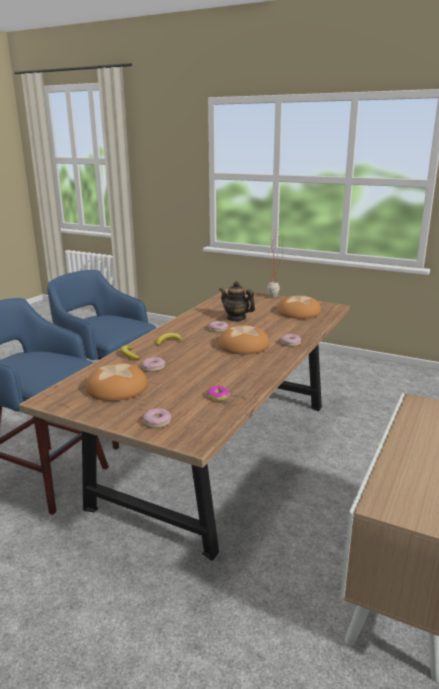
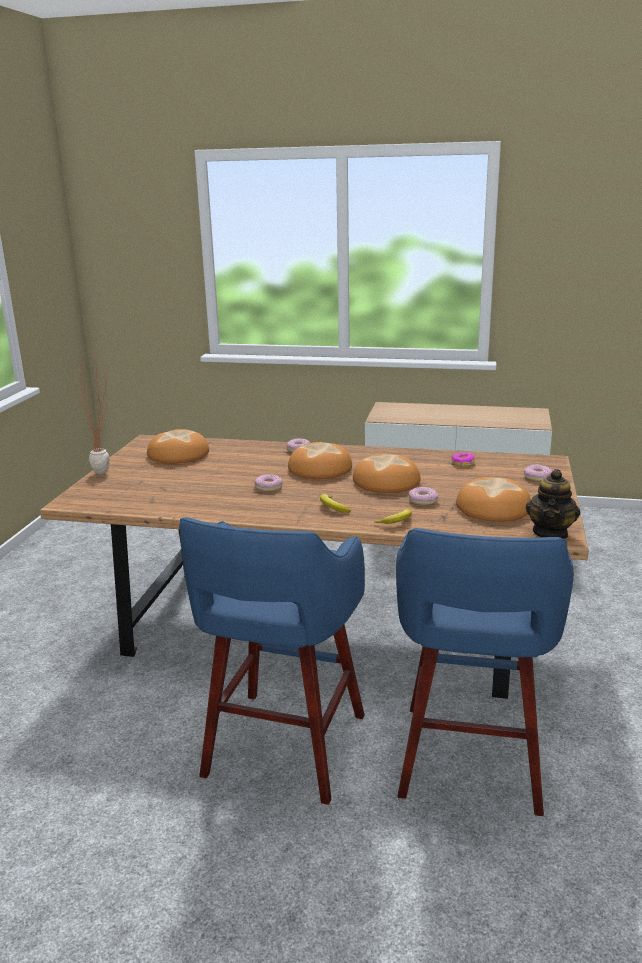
camera: 105 degrees left, 0 degrees up
(200, 362) = (387, 481): none -> bread
(236, 318) = (214, 483): teapot -> teapot (551, 533)

